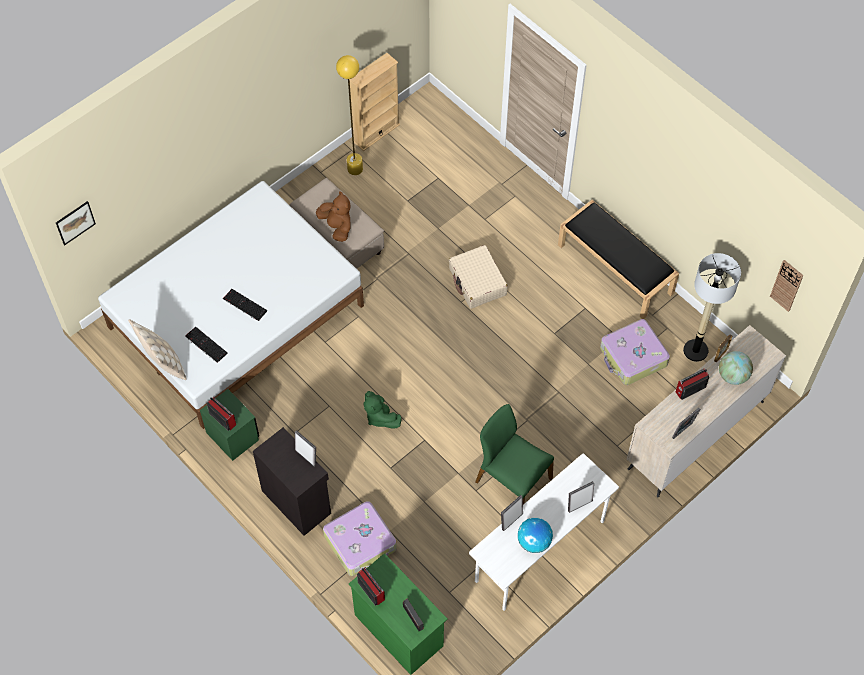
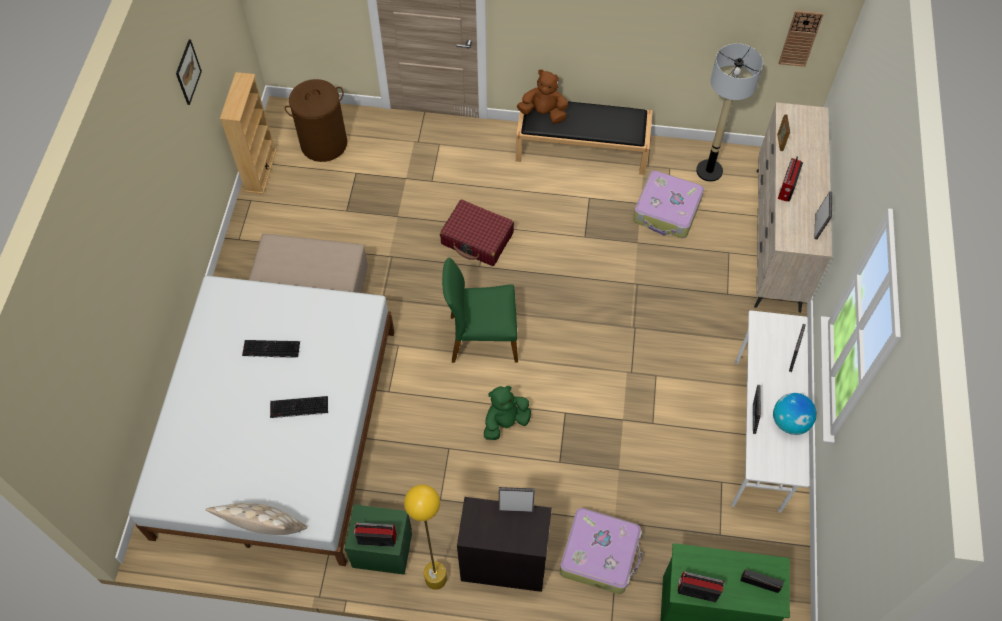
camera: 40 degrees left, 0 degrees up
(75, 222) = (62, 445): picture -> picture (188, 72)
(205, 345) = (294, 477): keyboard -> keyboard (270, 349)
(337, 227) = (317, 271): brown plush toy -> brown plush toy (543, 113)
(355, 169) = (270, 215): yellow floor lamp -> yellow floor lamp (436, 579)
(380, 417) = (505, 422): green plush toy -> green plush toy turned 135 degrees clockwise
(435, 142) = (324, 143): none -> brown laundry basket
(477, 282) = (477, 239): beige suitcase -> red suitcase
(512, 480) = (674, 389): green chair -> green chair (482, 337)
(732, 376) = (806, 152): globe -> none

